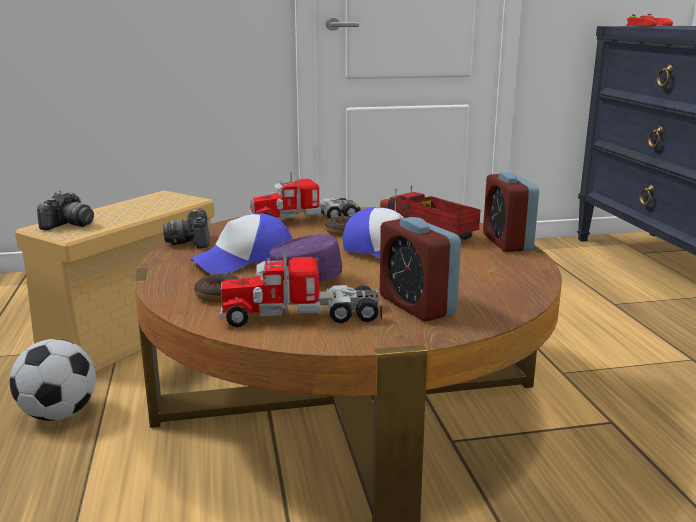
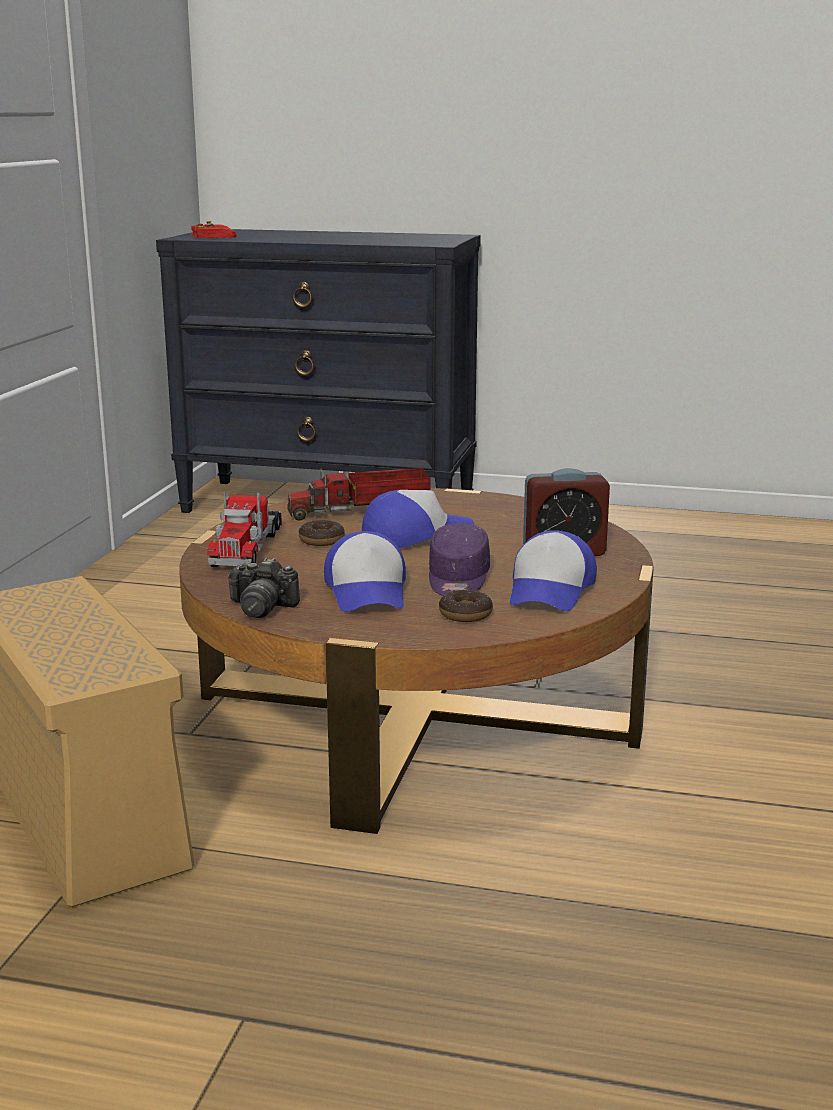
camera: 65 degrees left, 0 degrees up
(60, 414) = (282, 895): football -> none
(68, 225) = (84, 664): camera -> none
(302, 315) = (550, 591): toy truck -> cap
(507, 242) = (439, 494): alarm clock -> none

